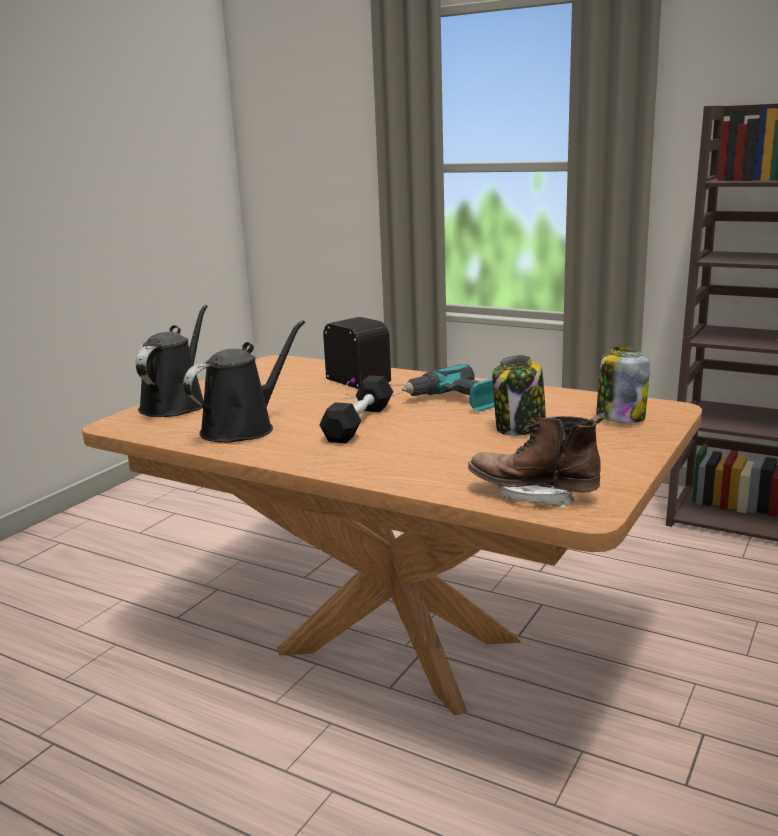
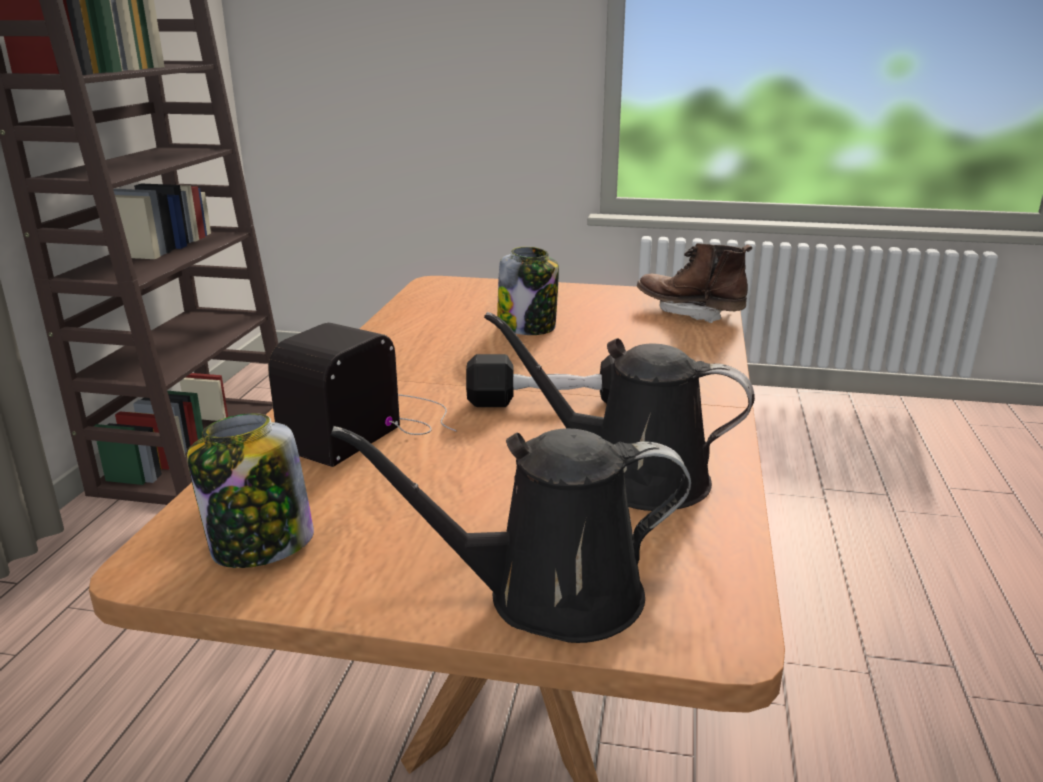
camera: 110 degrees left, 5 degrees up
(456, 401) = (442, 361): power drill -> none
(533, 494) = (690, 312): brown boot -> brown boot turned 120 degrees clockwise
(620, 417) = (473, 296): jar -> jar (260, 546)

